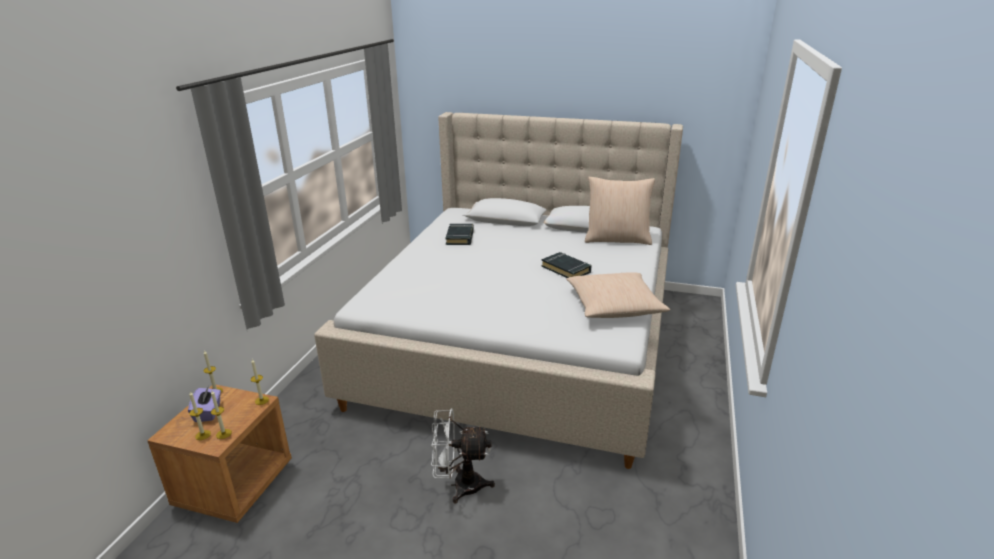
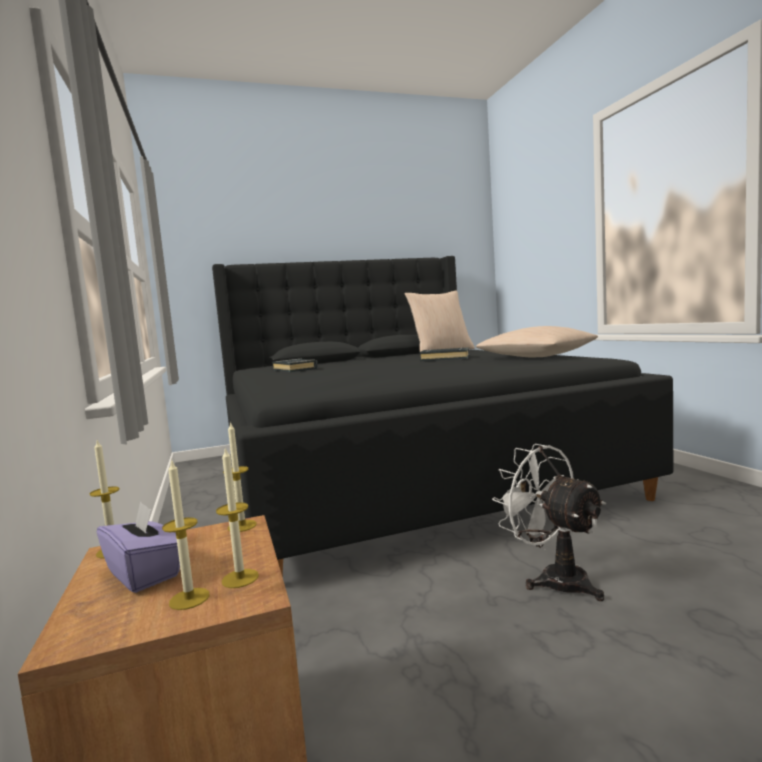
camera: 35 degrees left, 20 degrees down
(460, 485) = (554, 578): white fan -> white fan turned 90 degrees clockwise
(522, 342) = (400, 472): beige bed -> black bed

